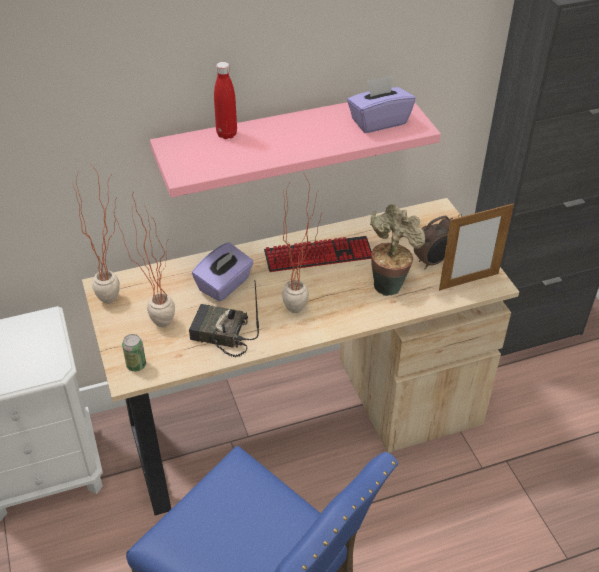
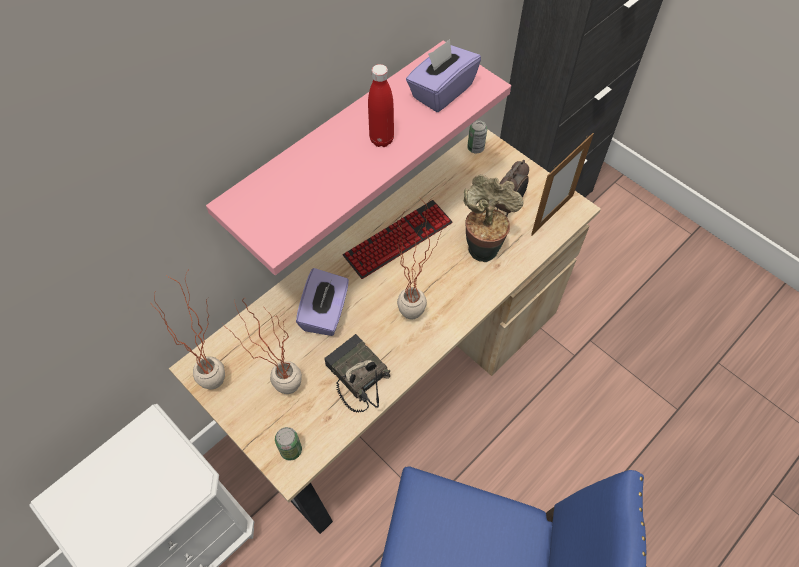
camera: 25 degrees left, 15 degrees up
(220, 335) = (355, 376): radio -> radio turned 60 degrees clockwise
(226, 134) = (290, 166): red bottle -> red bottle (381, 140)
(430, 212) = (475, 148): none -> can

